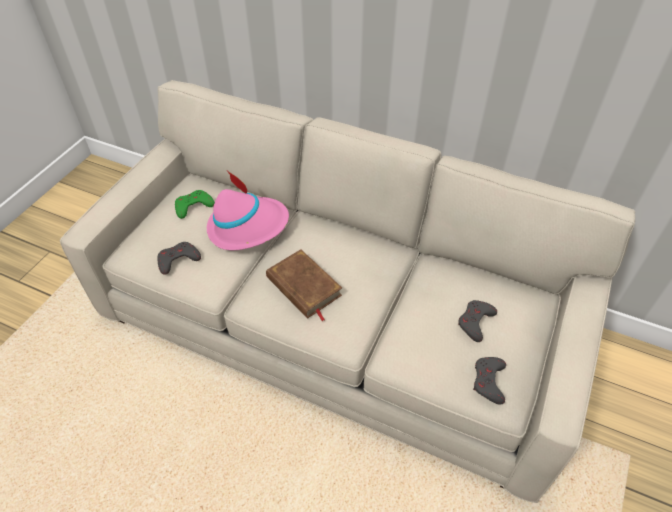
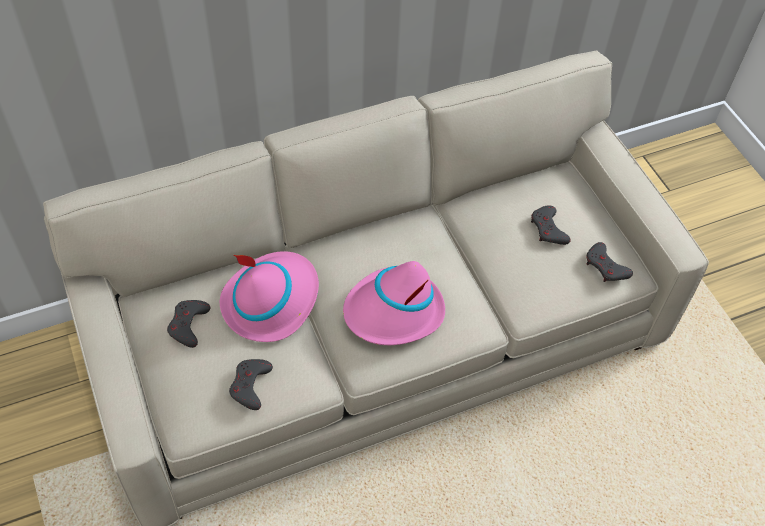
camera: 50 degrees left, 5 degrees up
(193, 206) = (188, 325): green game controller -> grey game controller
(303, 287) = (394, 312): brown book -> pink hat

